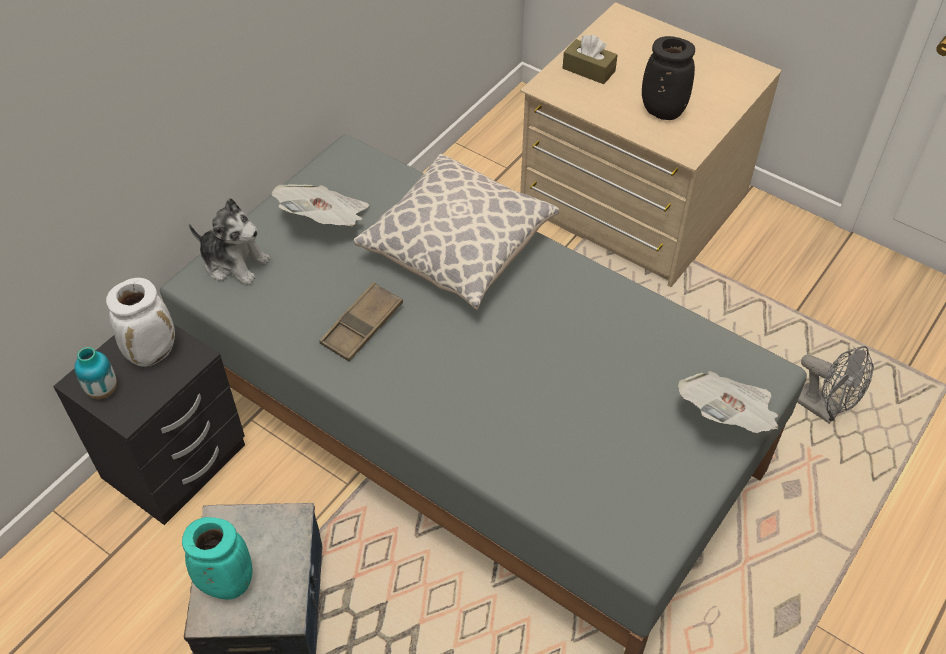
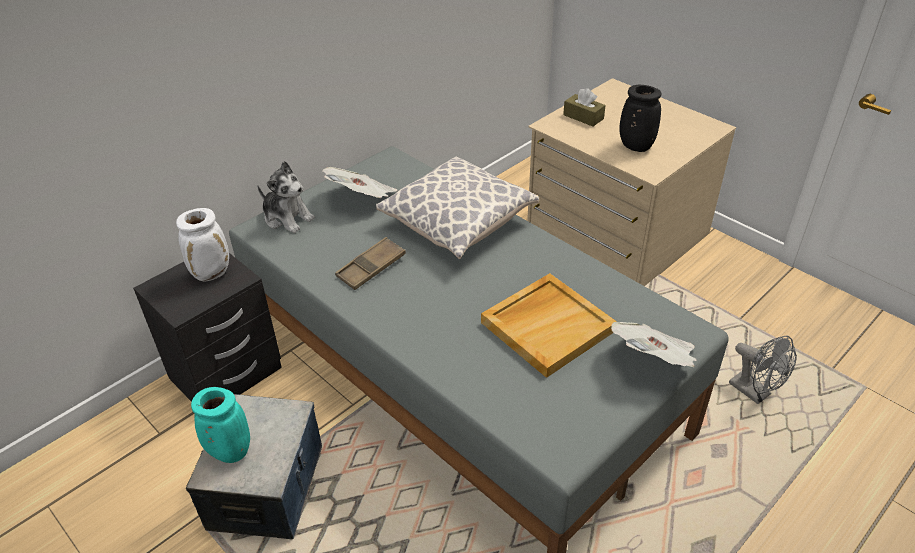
camera: 10 degrees right, 10 degrees down
(103, 390) = (168, 294): vase -> none
(596, 385) = (547, 326): none -> beige tray

